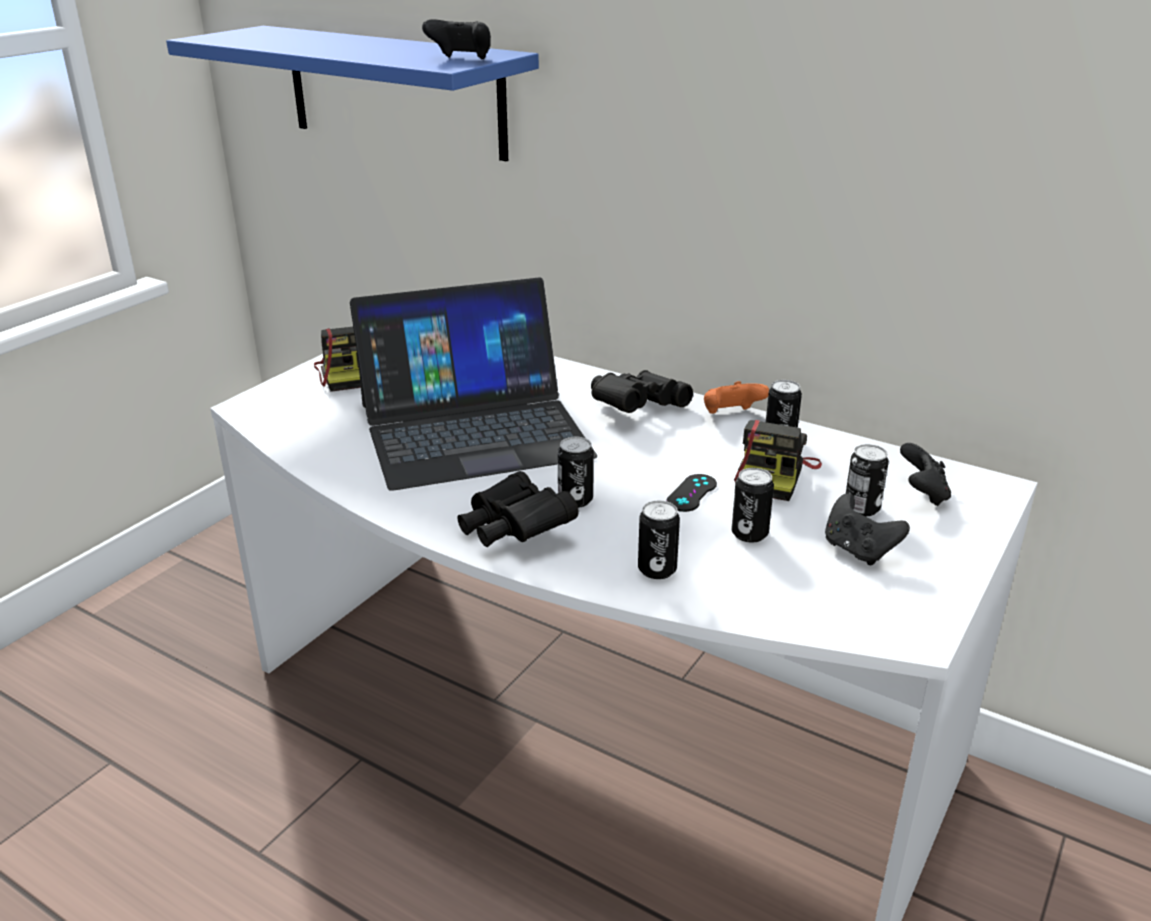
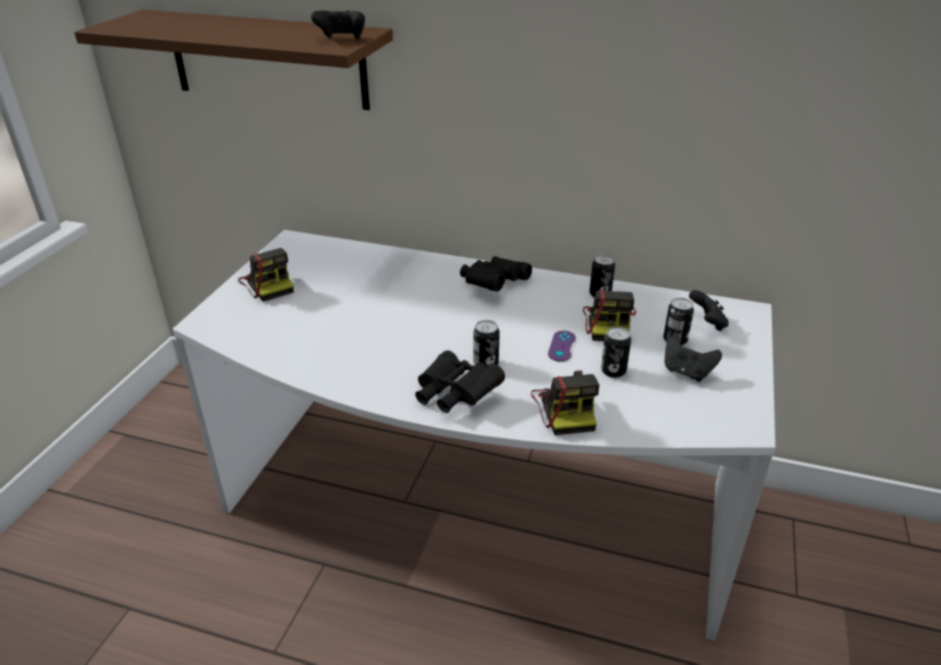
camera: 15 degrees left, 5 degrees up
(394, 91) = (267, 60): blue shelf -> brown shelf
(473, 429) = (386, 318): laptop -> none
(657, 569) = (566, 408): can -> camera
(691, 493) = (562, 346): black game controller -> purple game controller
(731, 415) = (560, 281): orange game controller -> none

